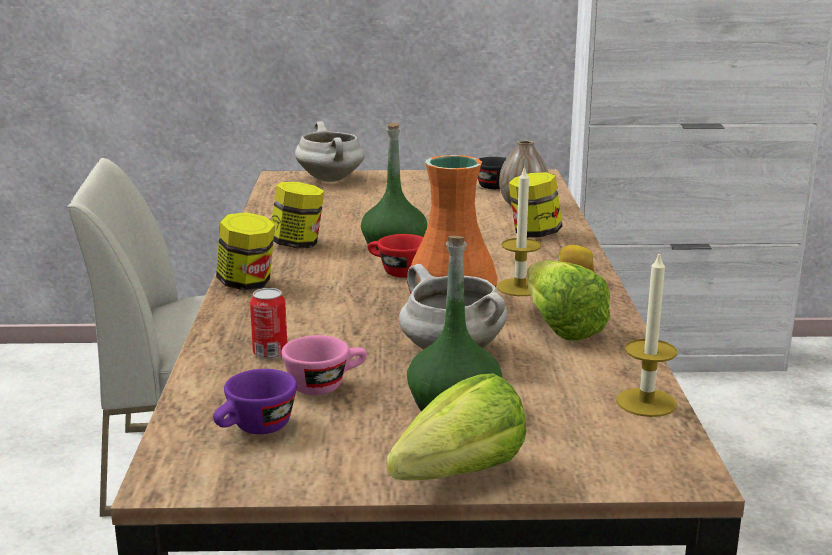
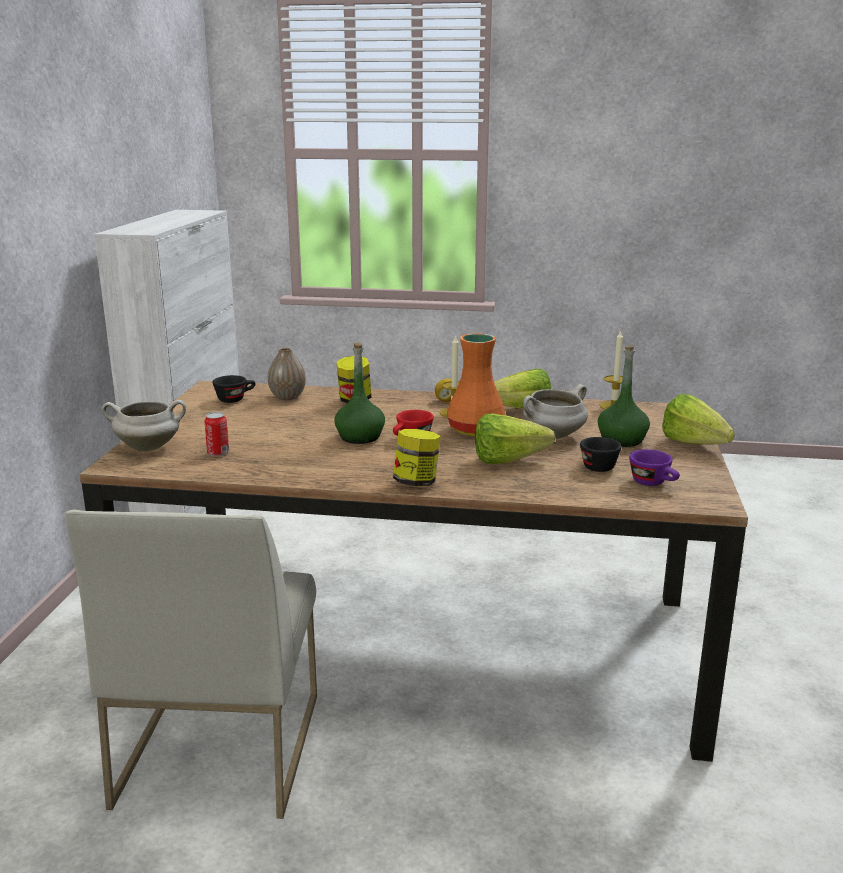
camera: 80 degrees left, 0 degrees up
(270, 353) = (548, 478): can -> can (218, 453)
(298, 245) = (333, 465): jar -> none
(325, 385) = (595, 465): pink cup -> black cup
(331, 331) = (515, 461): none -> lettuce

